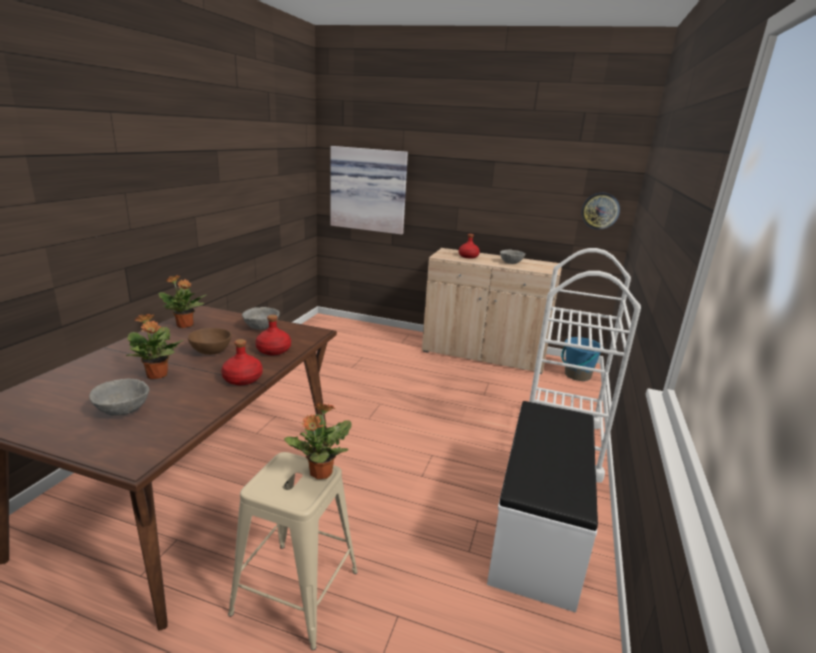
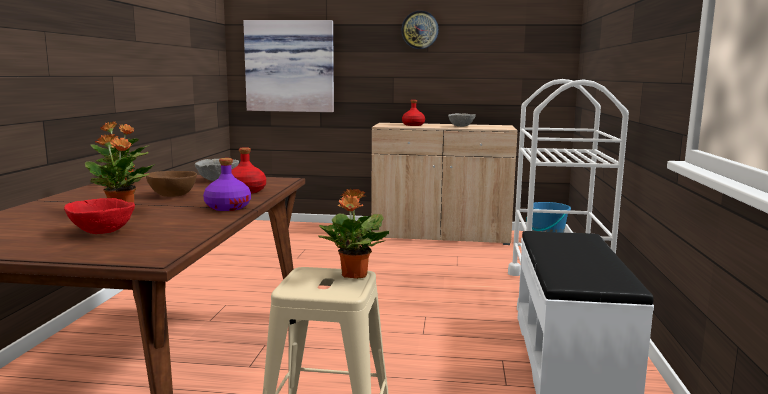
camera: 10 degrees left, 10 degrees down
(122, 410) = (101, 232): grey bowl -> red bowl
(242, 379) = (227, 207): red bottle -> purple bottle
(600, 211) = (544, 66): wall clock -> wall clock (420, 30)

